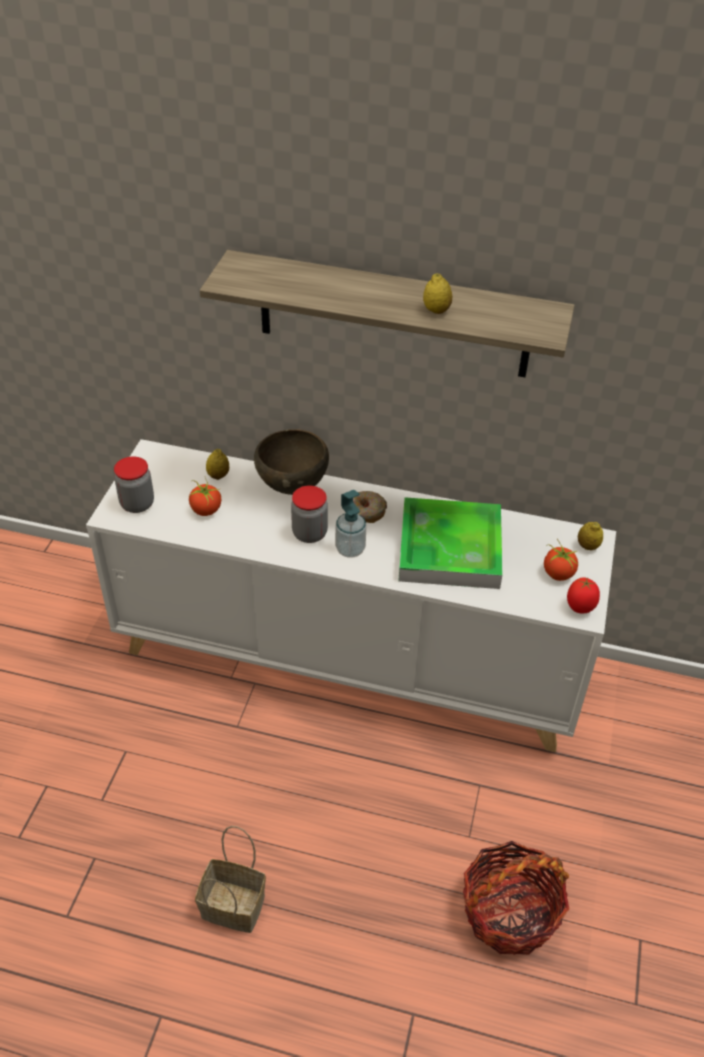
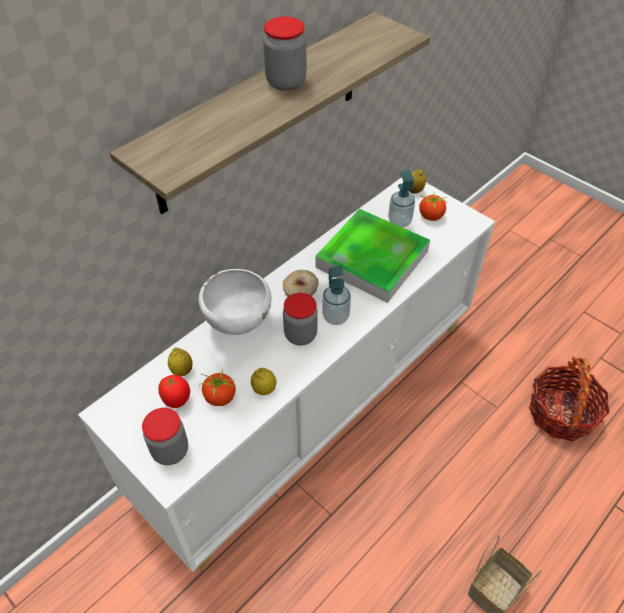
camera: 60 degrees left, 5 degrees up
(293, 487) = (237, 323): brown bowl -> white bowl
(394, 293) = (286, 82): none -> jar
(436, 310) = (331, 71): lemon -> lemon (264, 389)
(526, 550) = (399, 221): none -> soap dispenser
(580, 608) = (467, 221): tomato -> tomato (177, 400)

